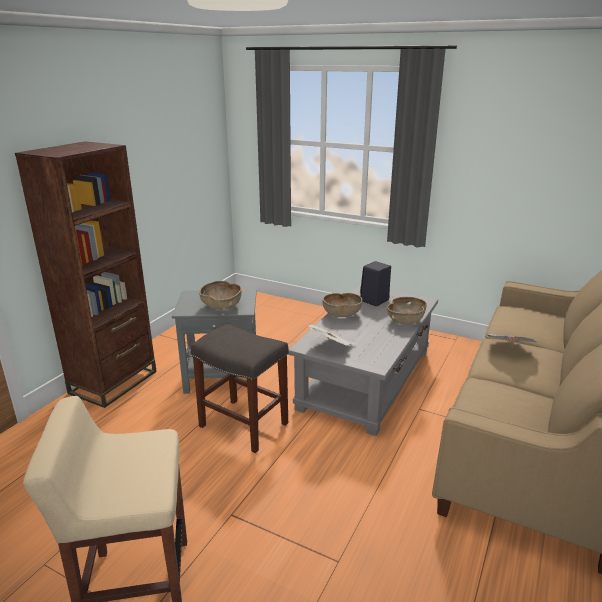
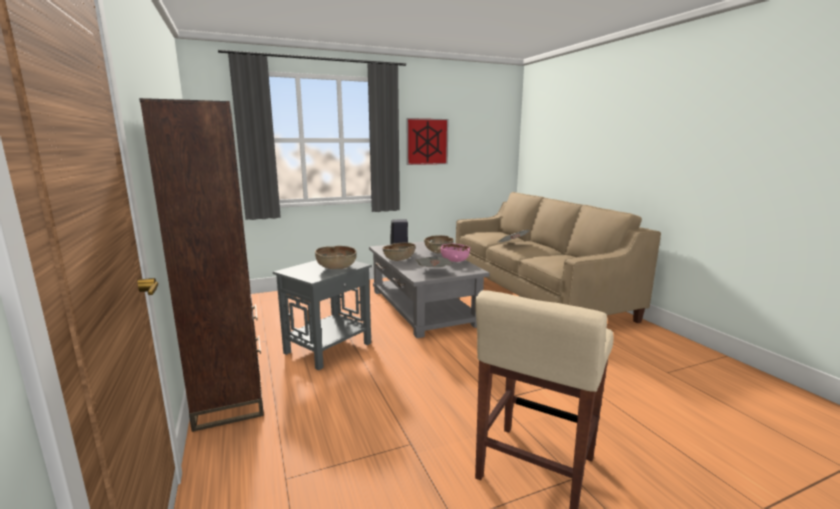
camera: 50 degrees left, 10 degrees down
(245, 425) = (404, 360): grey stool -> none
(389, 342) = (454, 261): none -> pink bowl
(485, 158) = (427, 141): none -> picture

